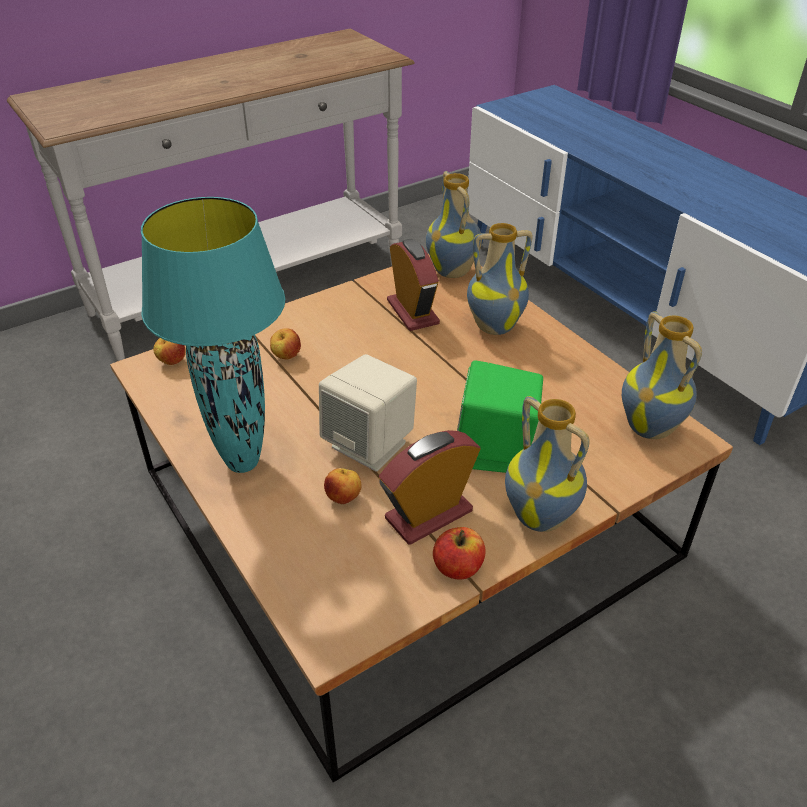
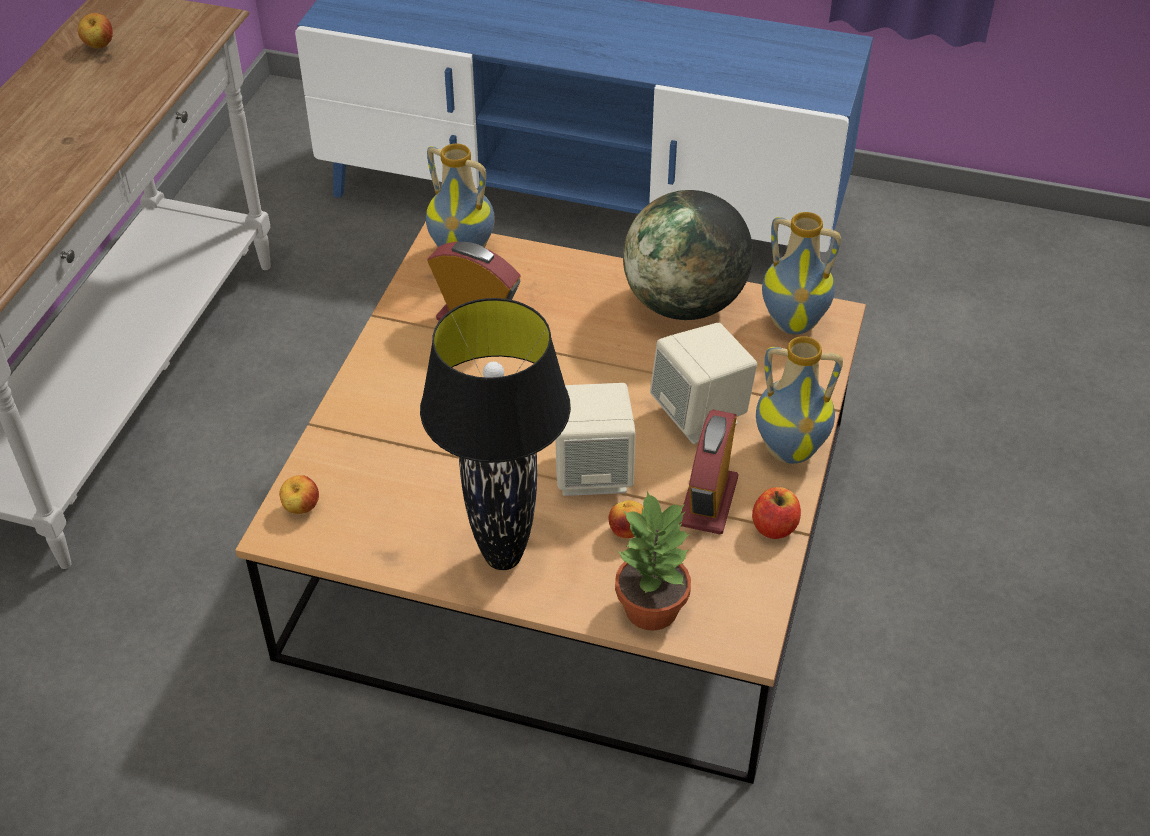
camera: 40 degrees left, 5 degrees up
(244, 462) = (504, 556): turquoise table lamp -> black table lamp
(286, 356) = (411, 435): apple -> apple (99, 46)
(294, 564) = (652, 608): none -> potted plant
(494, 326) = (569, 293): vase -> none
(495, 452) = (700, 415): green speaker -> beige speaker
(572, 372) = (684, 304): none -> globe

